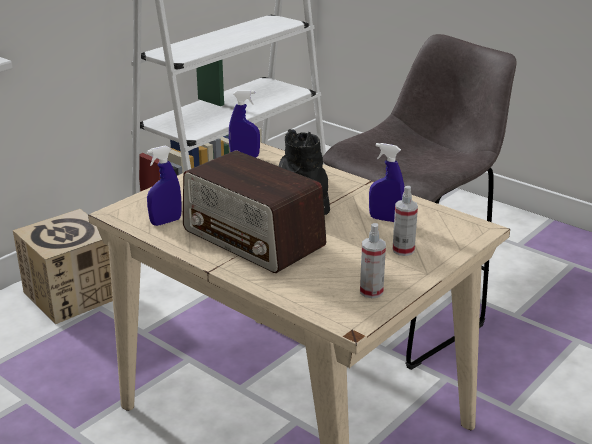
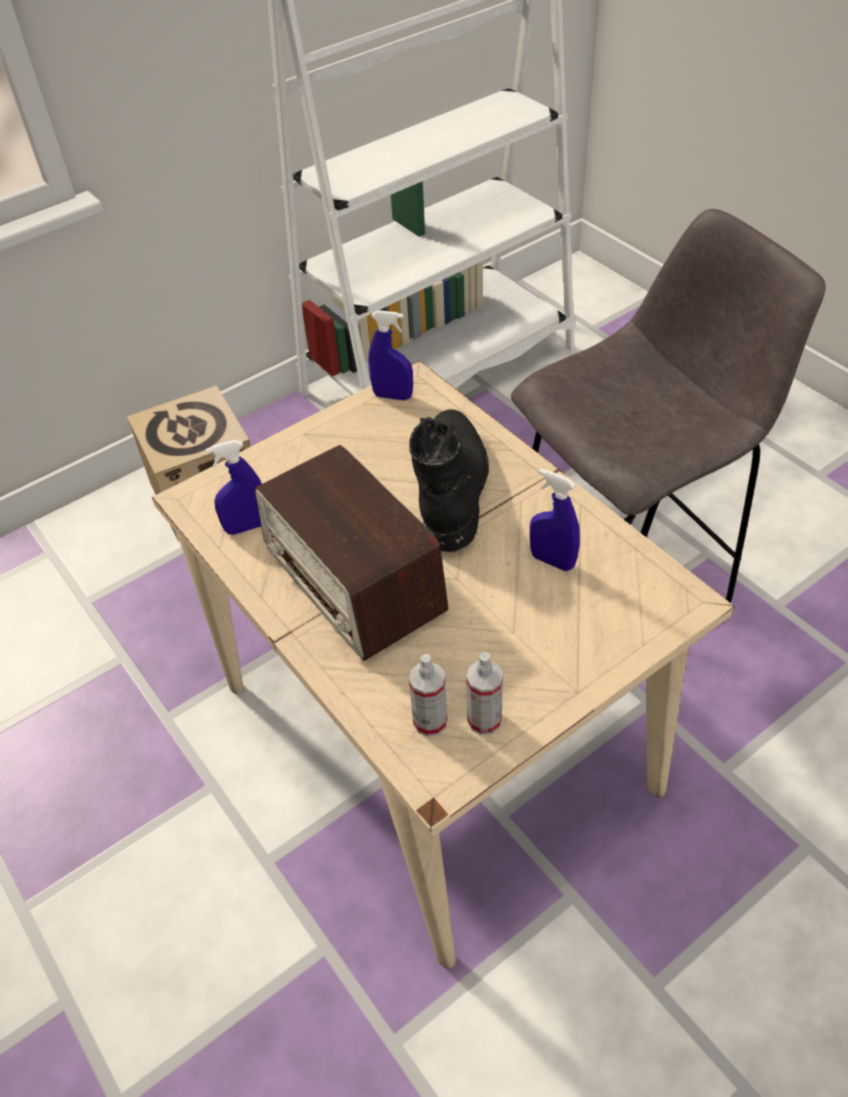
camera: 15 degrees right, 20 degrees up
(403, 250) = (557, 634): spray bottle -> spray bottle (430, 721)

